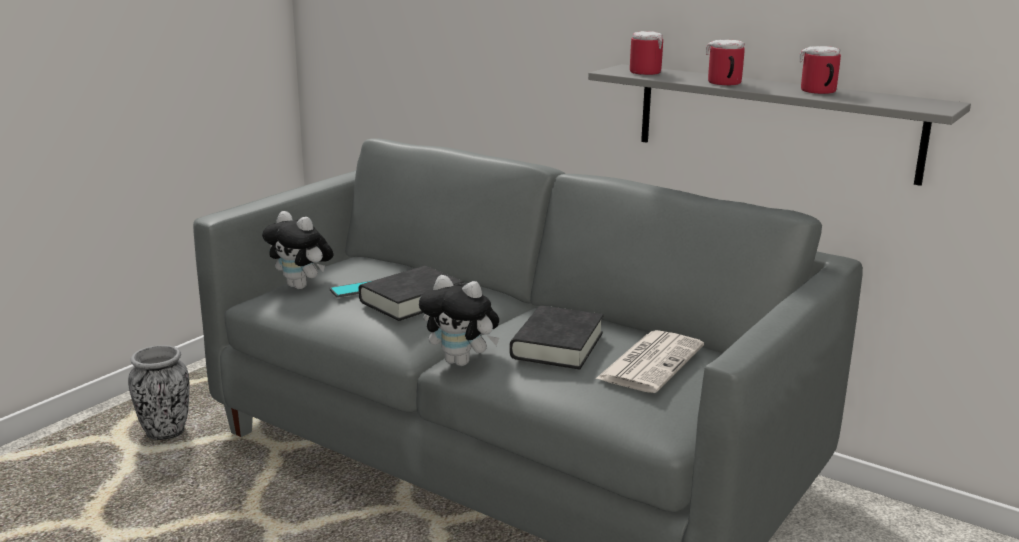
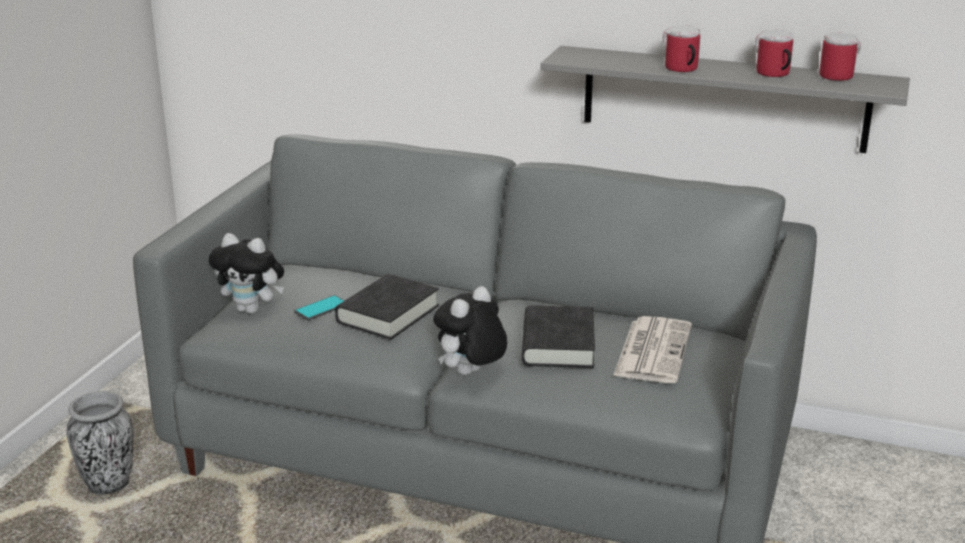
camera: 15 degrees left, 5 degrees up
(461, 362) = (470, 374): plush toy -> plush toy turned 120 degrees clockwise
(648, 72) = (598, 57): mug -> mug (837, 75)

